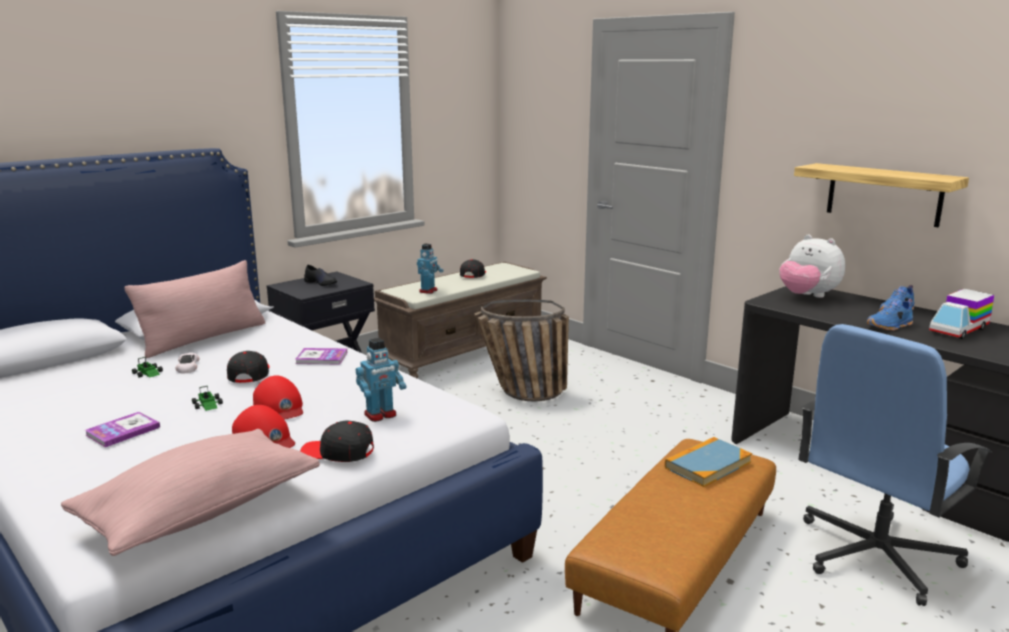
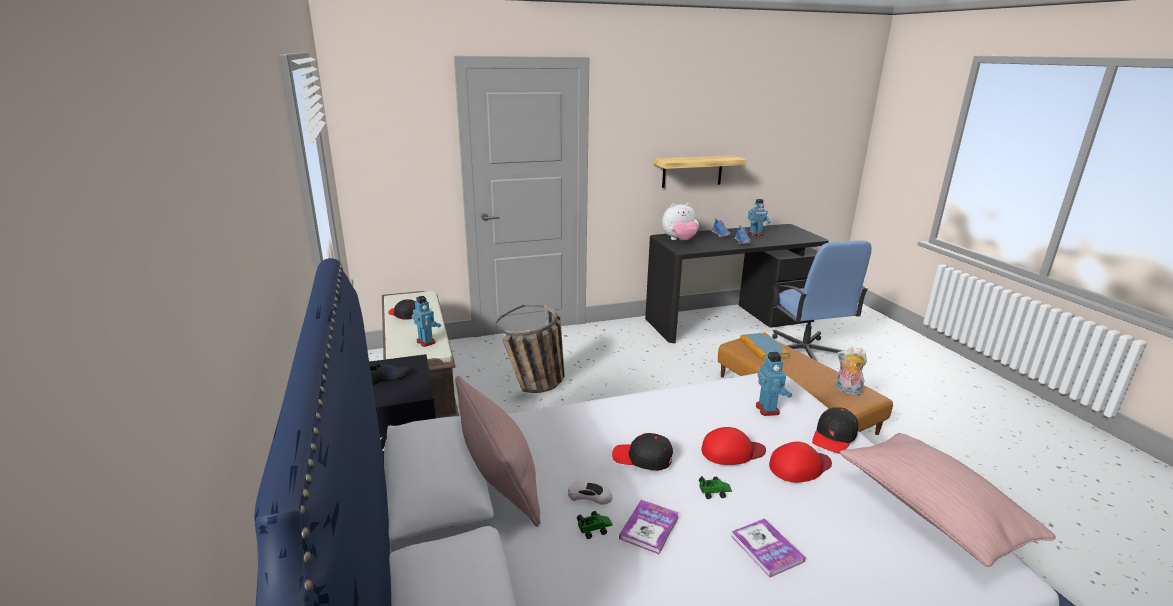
camera: 65 degrees left, 5 degrees up
(321, 358) = (622, 415): book -> book (649, 527)
(649, 544) = (847, 391): none -> plush toy
(959, 330) = (755, 234): toy truck -> toy robot

